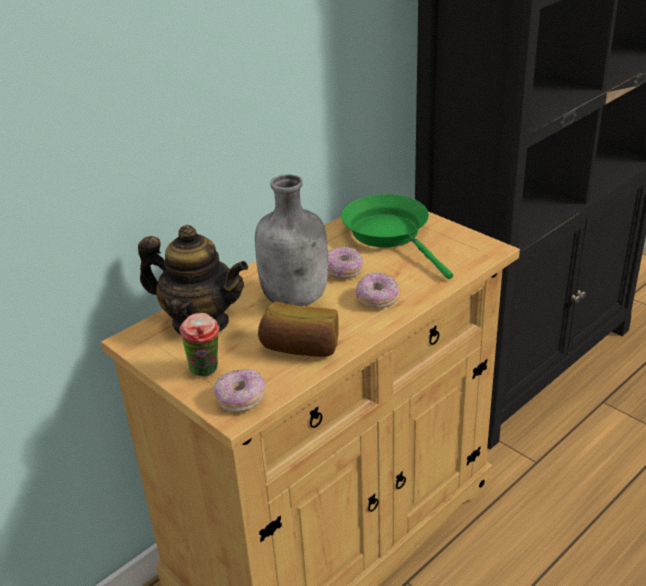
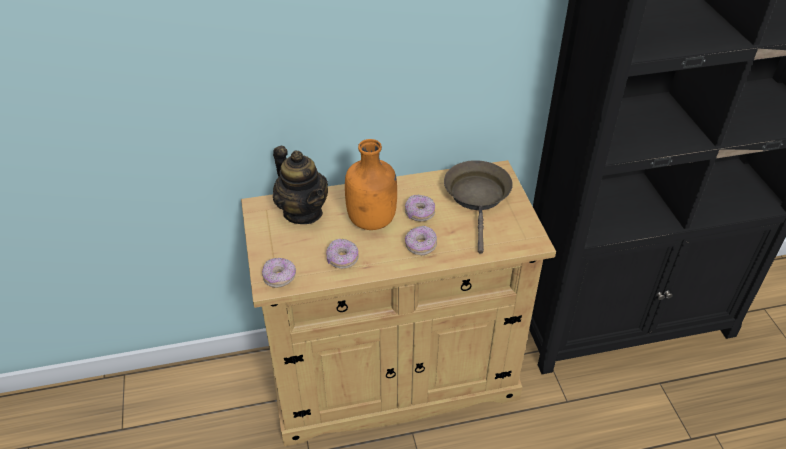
camera: 30 degrees right, 10 degrees up
(206, 371) = (277, 249): cup -> none
(296, 298) = (373, 220): grey bottle -> orange bottle
(300, 348) = (342, 259): bread -> donut
(390, 234) = (478, 198): green frying pan -> brown frying pan

